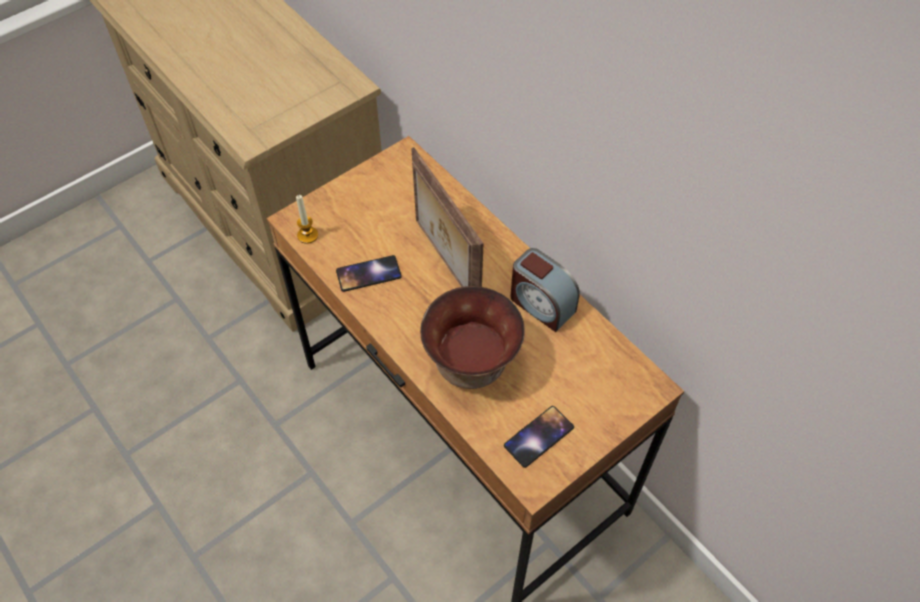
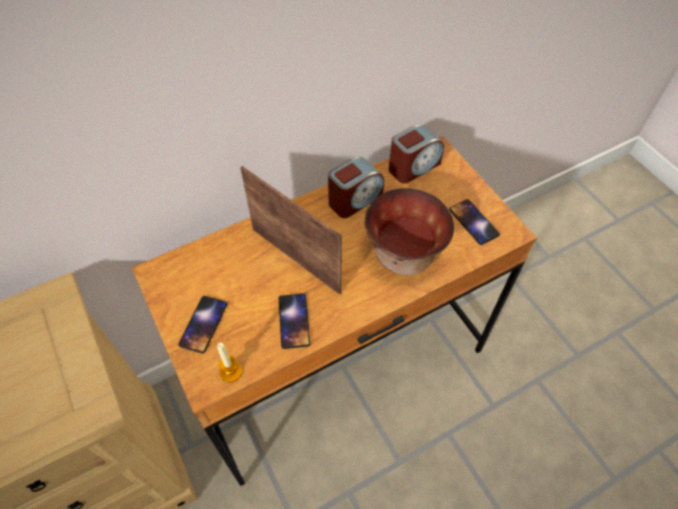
camera: 80 degrees left, 0 degrees up
(354, 204) = (203, 324): none -> phone
(445, 263) = (297, 258): picture frame -> picture frame turned 120 degrees counterclockwise
(613, 361) = (413, 167): none -> alarm clock

